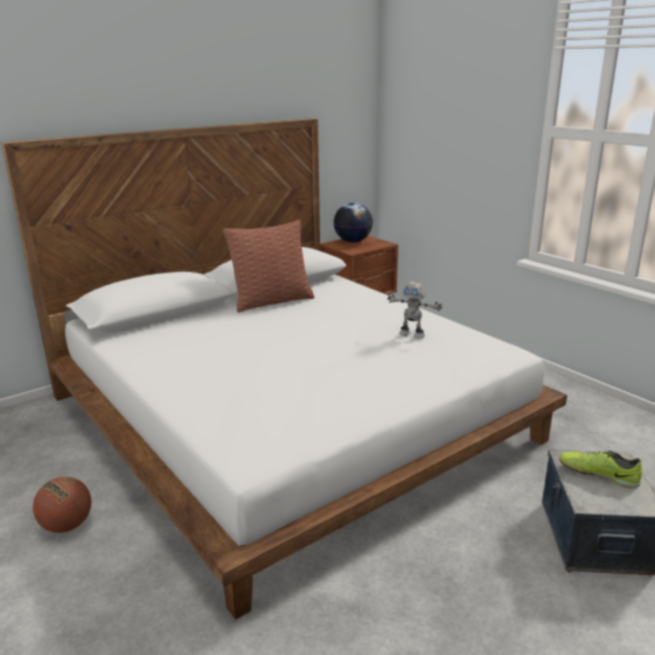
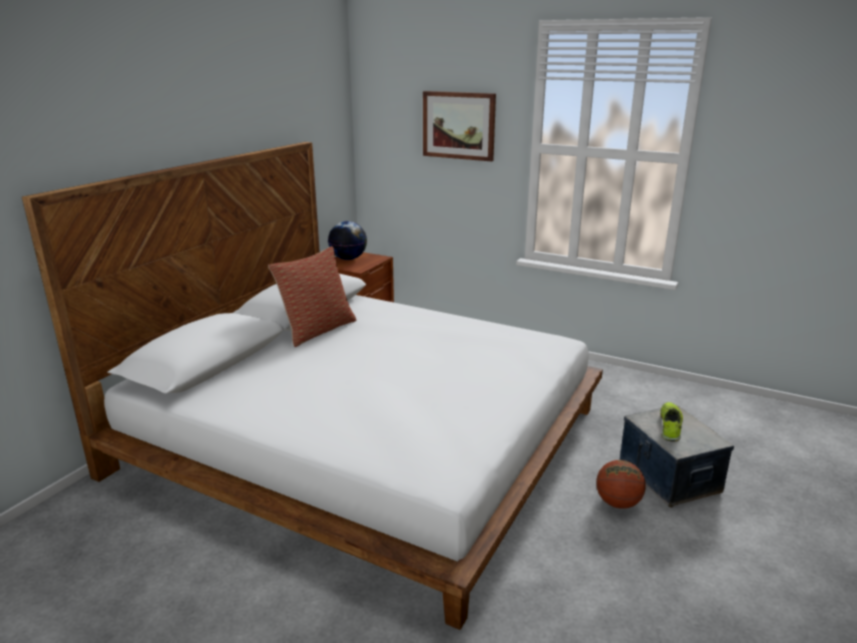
camera: 25 degrees left, 0 degrees up
(67, 525) = (227, 604): basketball -> basketball (618, 503)
(412, 334) = (475, 340): toy robot -> none
(472, 105) = (459, 125): none -> picture
(598, 474) = (670, 426): shoe -> shoe turned 105 degrees clockwise

